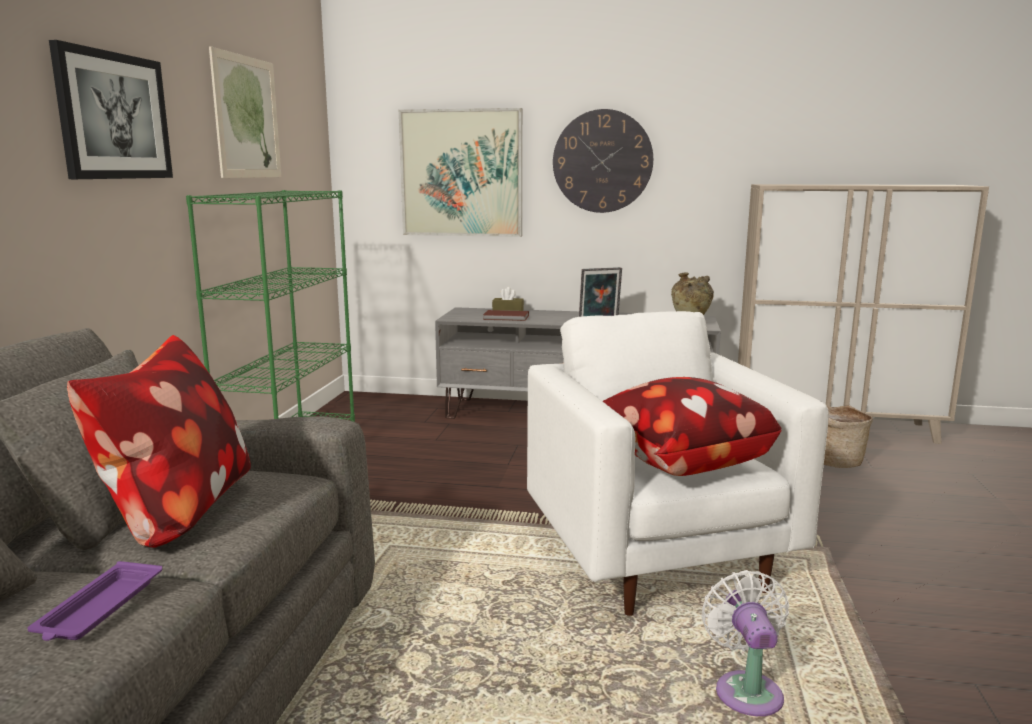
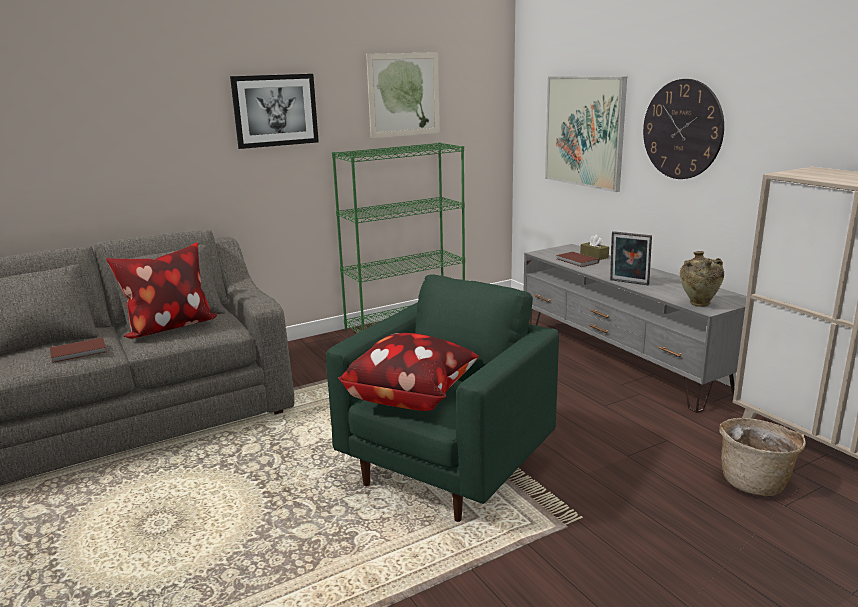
camera: 50 degrees right, 5 degrees up
(99, 609) = (79, 352): purple tray -> brown book
(658, 558) = (447, 469): white armchair -> green armchair
(746, 689) = (332, 549): white fan -> none

